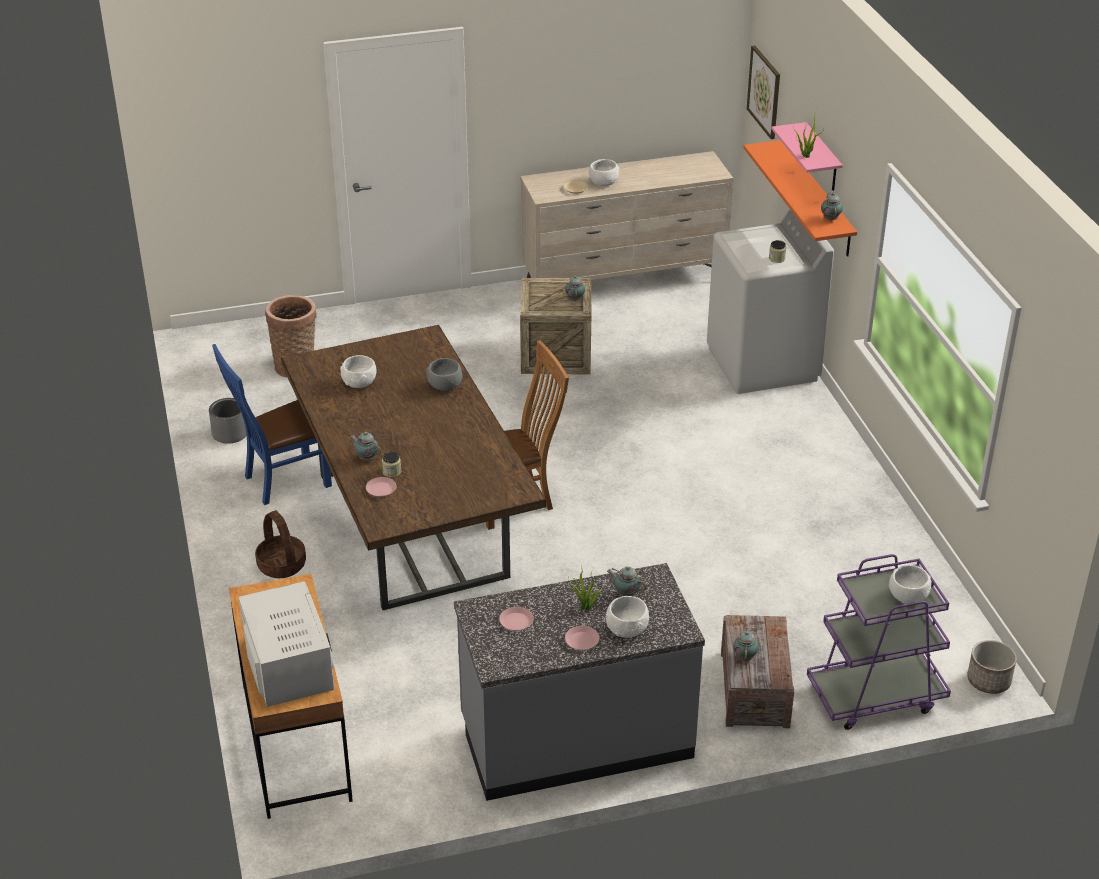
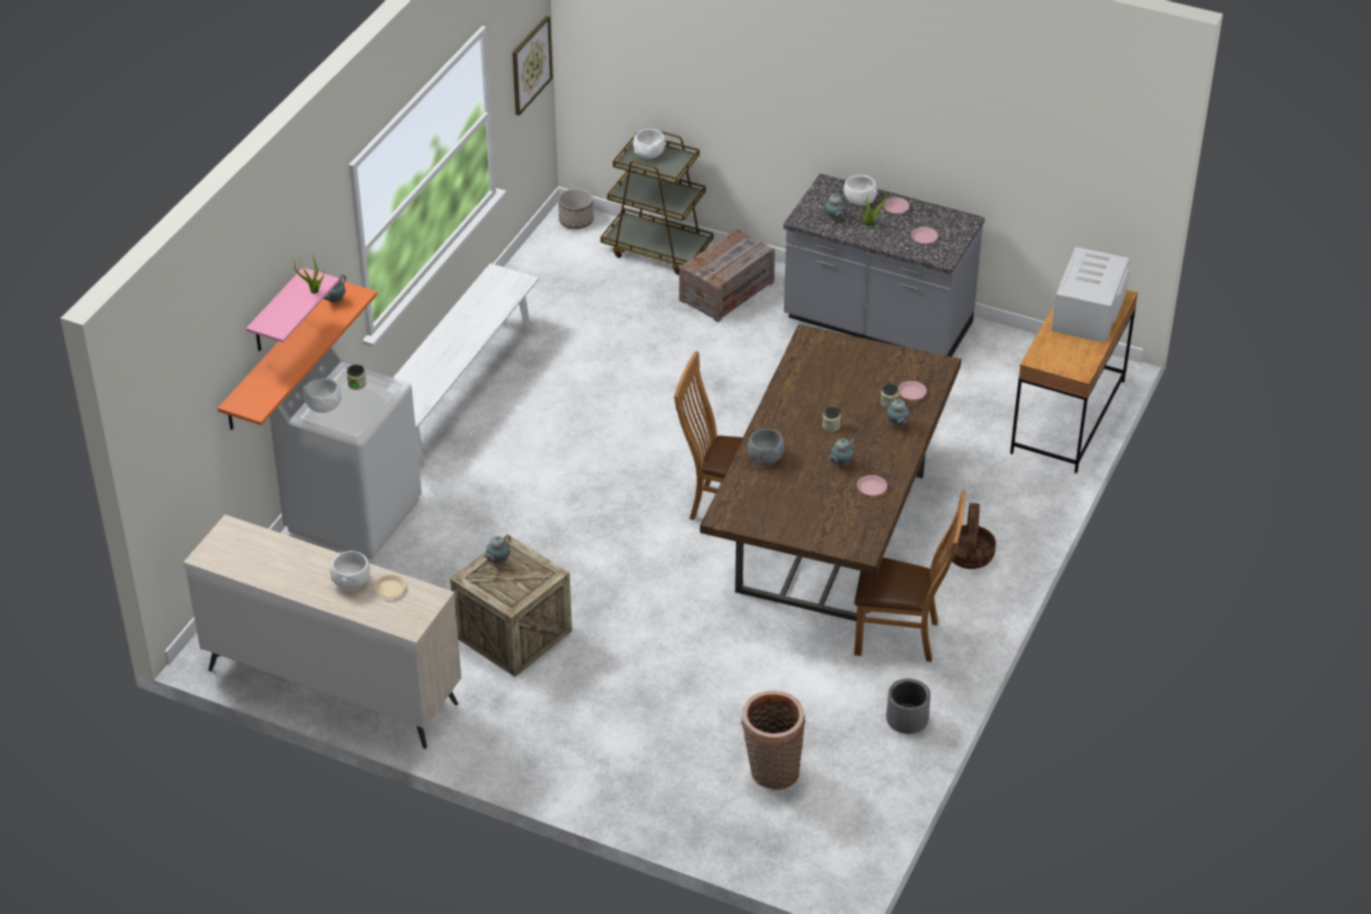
camera: 140 degrees left, 5 degrees up
(282, 481) = (902, 637): blue chair -> brown chair
(338, 403) = (872, 488): none -> pink plate
(360, 383) = (833, 499): white bowl -> white bowl (323, 405)
(420, 431) = (831, 426): none -> jar
(745, 657) = (740, 258): teapot -> teapot (840, 464)
(764, 91) = (175, 424): picture -> picture (530, 65)
(831, 475) = (458, 391): none -> white bench
(875, 696) = (657, 249): purple cart -> brown cart

